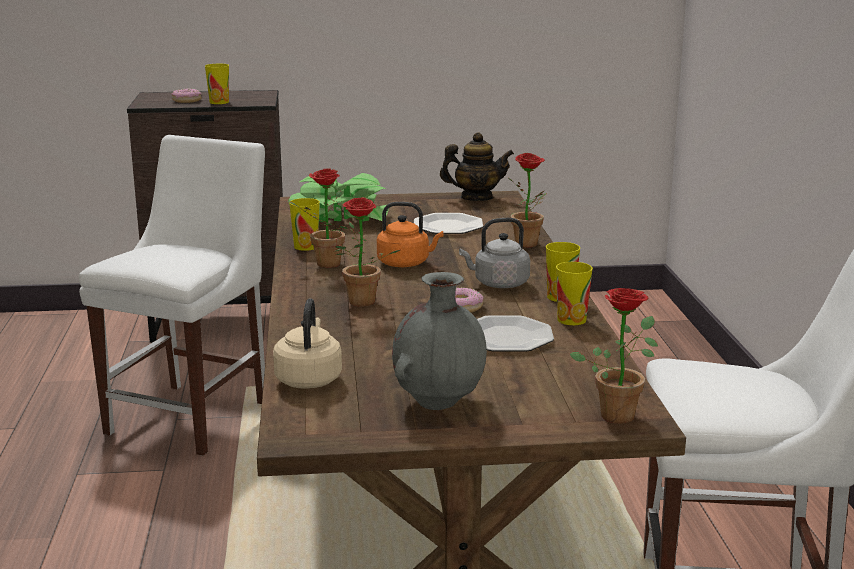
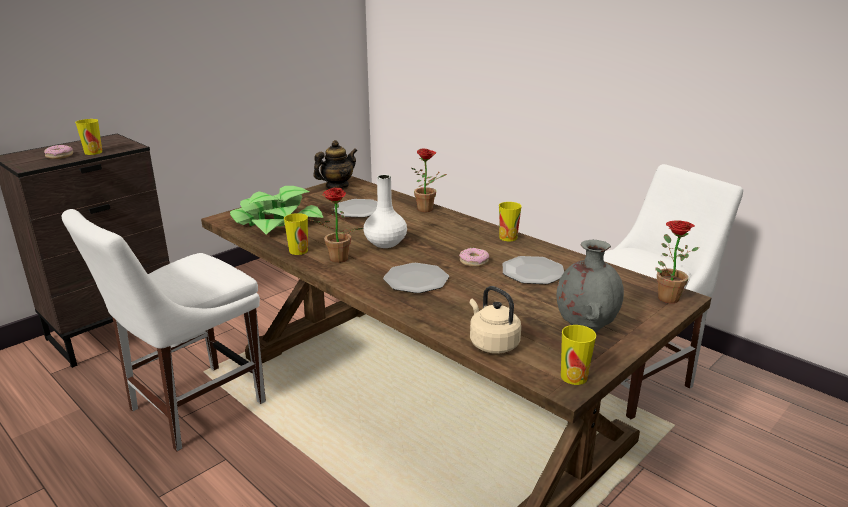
camera: 40 degrees left, 5 degrees up
(194, 415) = (191, 408): white chair -> white chair turned 120 degrees counterclockwise
(361, 304) = (416, 280): potted plant -> plate
(406, 263) = (385, 243): orange kettle -> white vase
(498, 284) = (462, 240): grey kettle -> none
(571, 320) = (540, 250): cup -> cup (574, 377)

